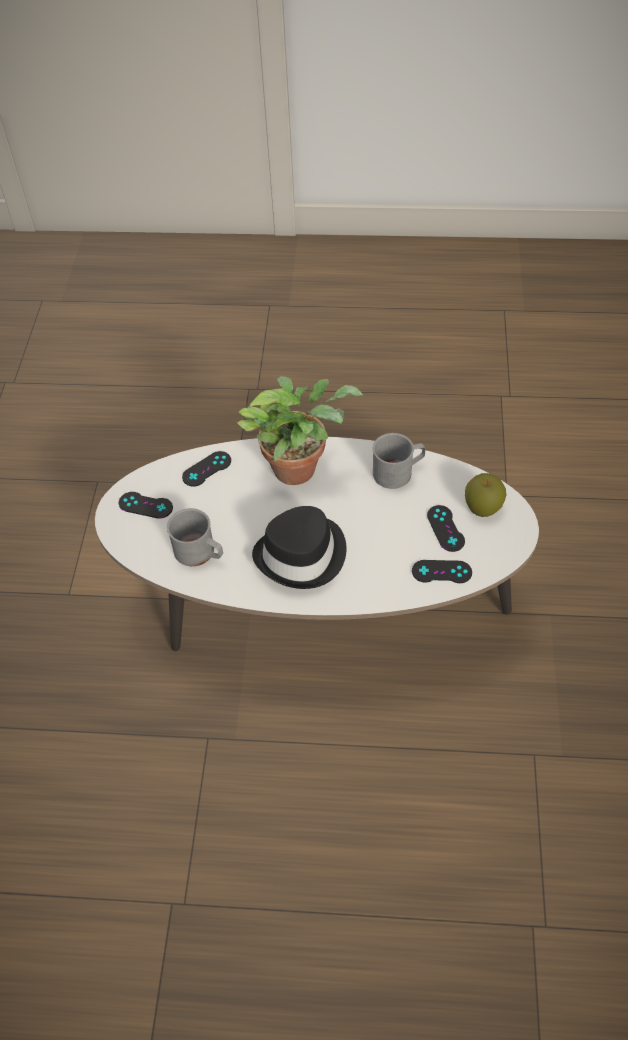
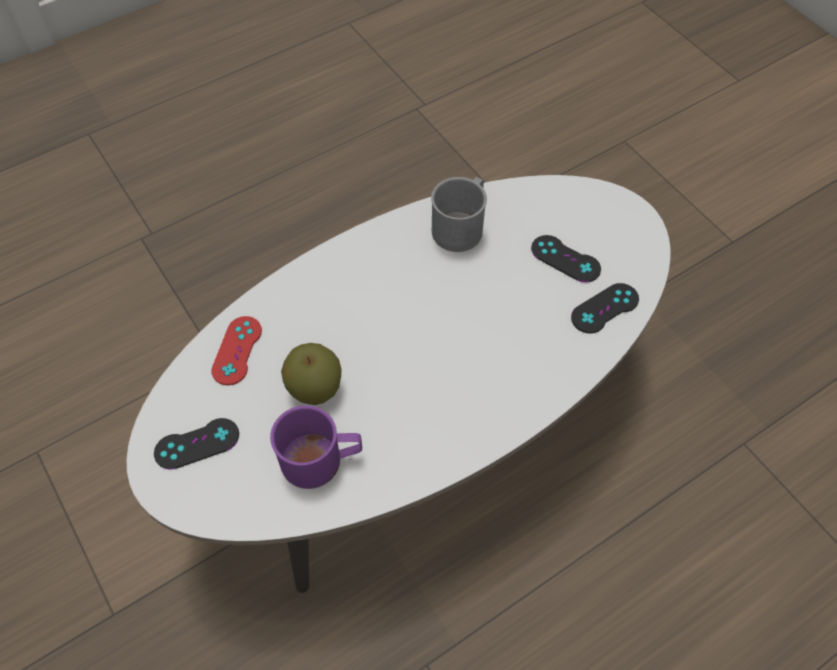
camera: 40 degrees left, 5 degrees up
(200, 553) = (321, 460): grey mug -> purple mug
(207, 469) = (237, 350): black game controller -> red game controller
(300, 467) = (348, 282): potted plant -> none
(302, 555) = (444, 384): black hat -> none
(483, 507) = (580, 214): apple -> apple (315, 388)

